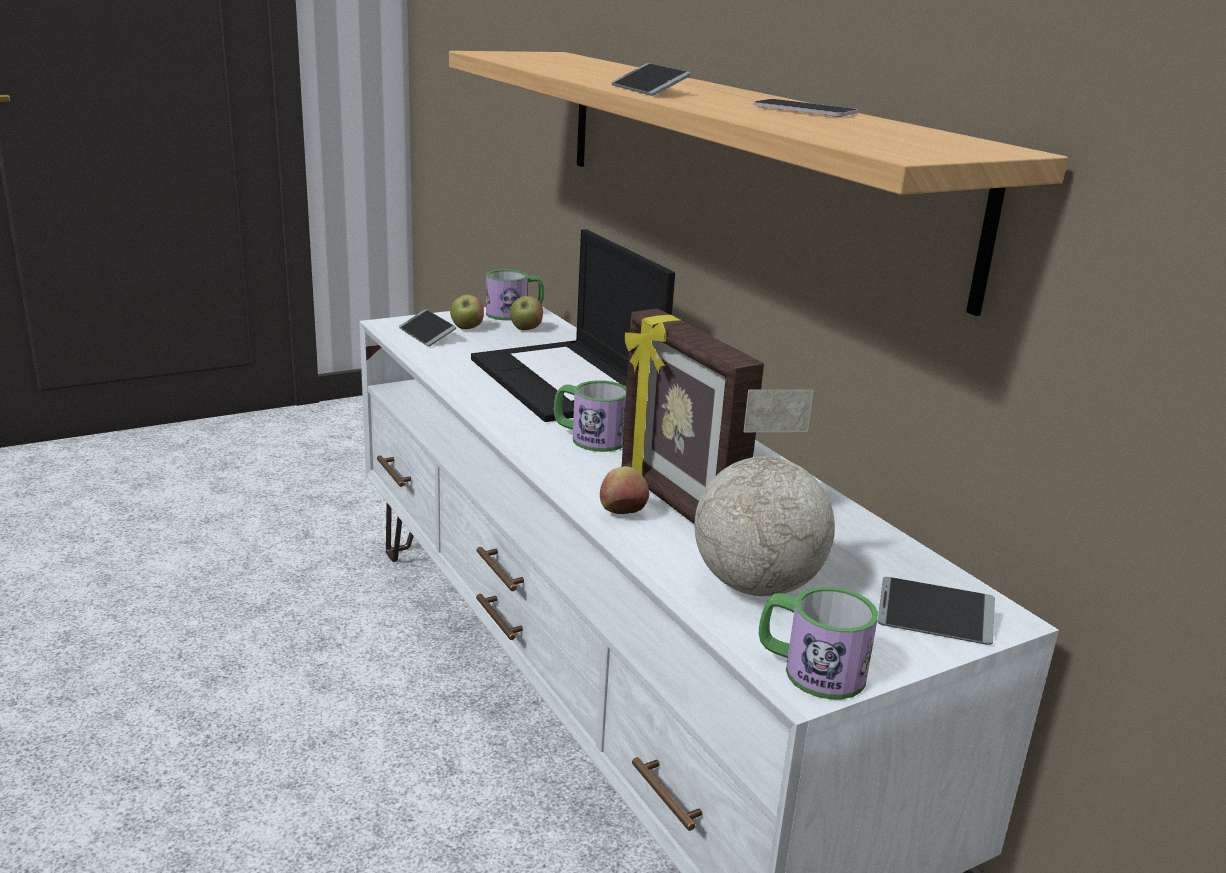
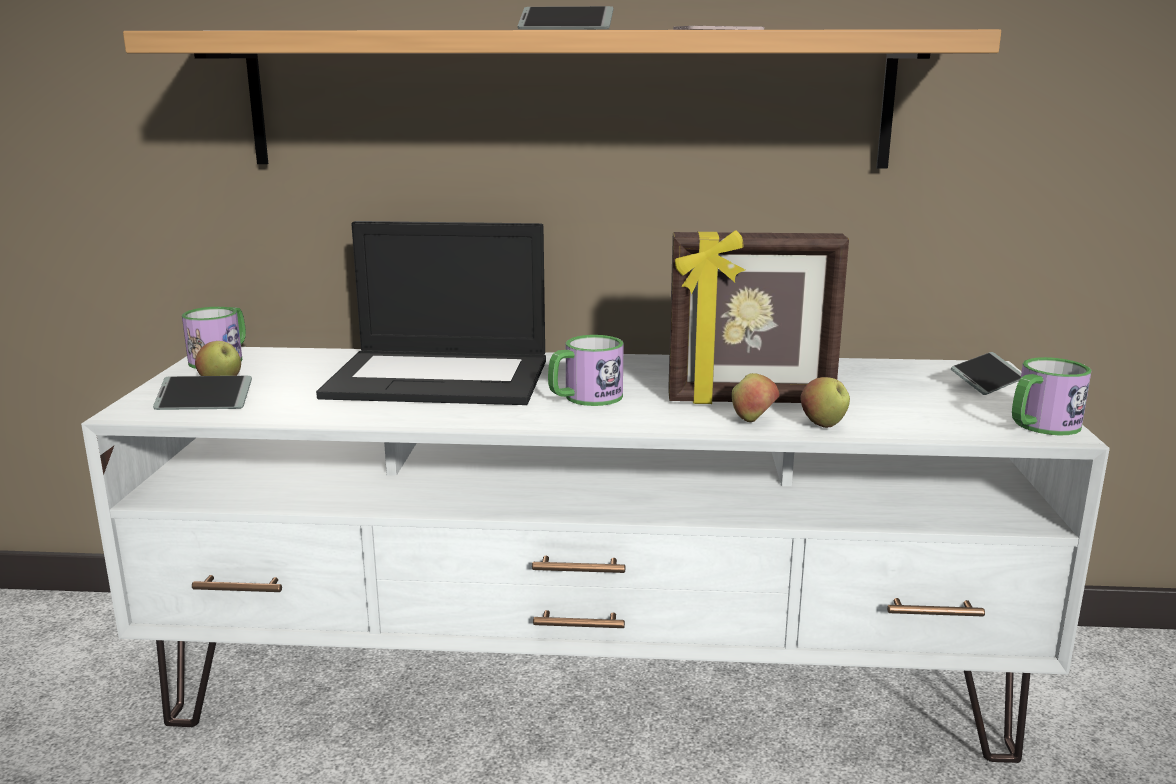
camera: 55 degrees left, 5 degrees down
(525, 329) = (275, 364): apple -> apple (823, 425)
(758, 586) = (911, 411): globe -> none

